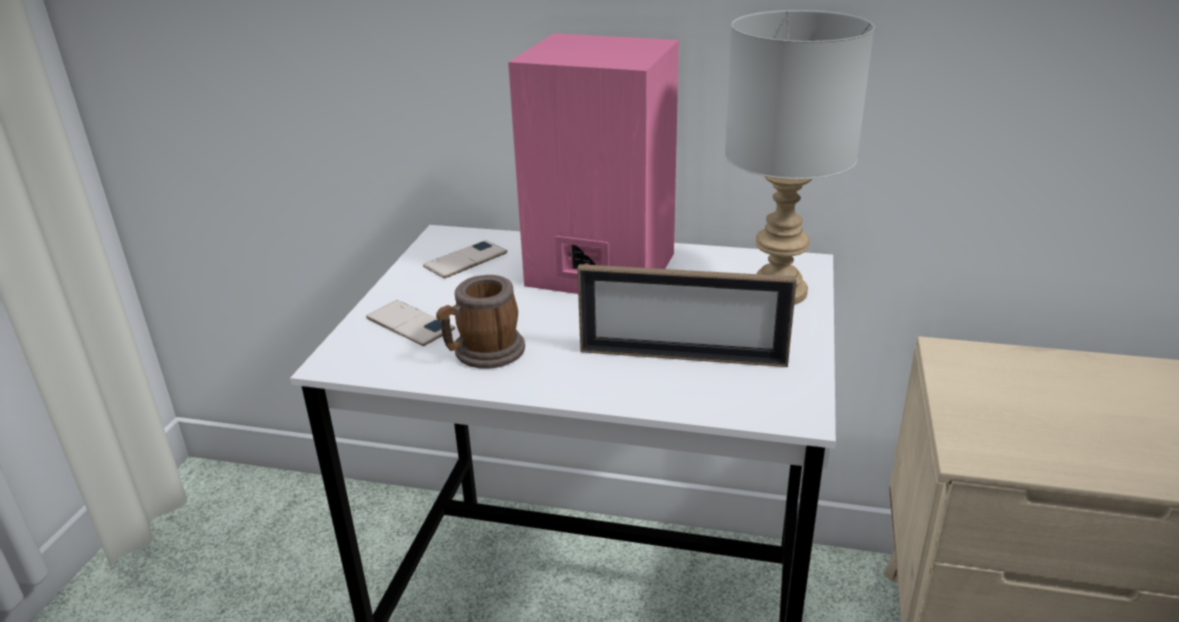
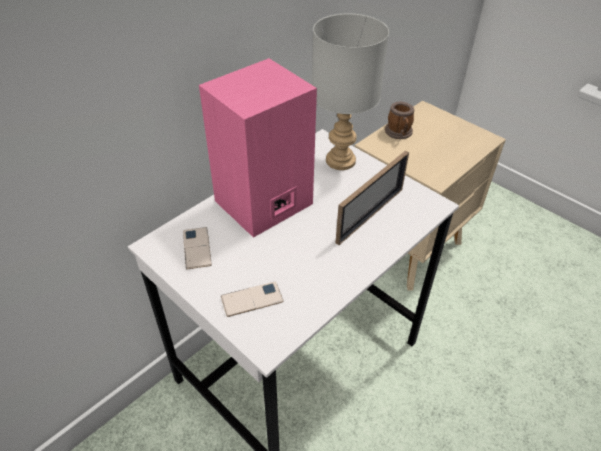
camera: 60 degrees left, 15 degrees up
(482, 353) = (310, 281): mug -> mug (399, 133)

